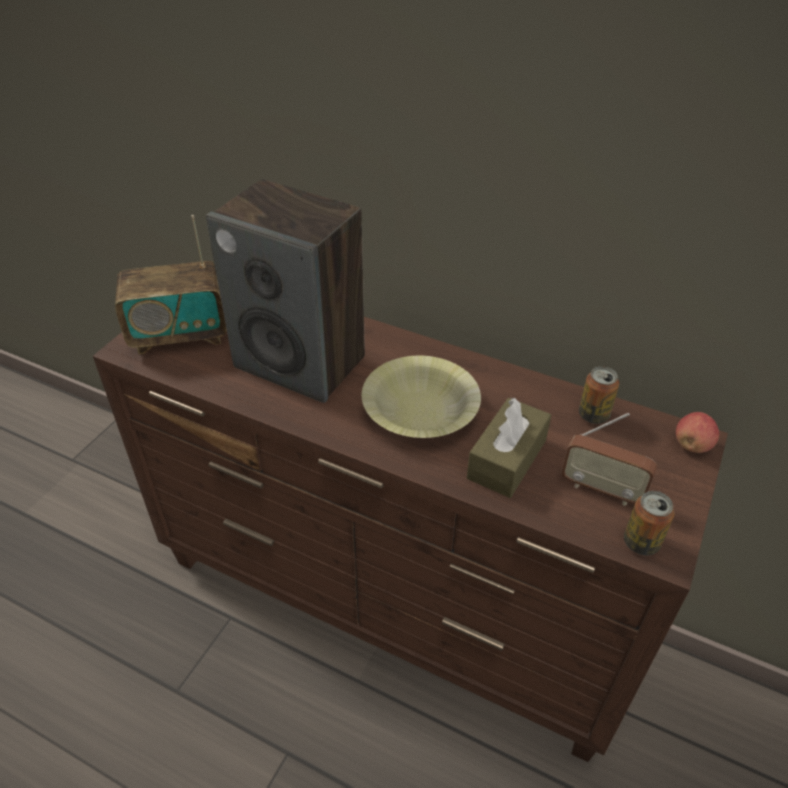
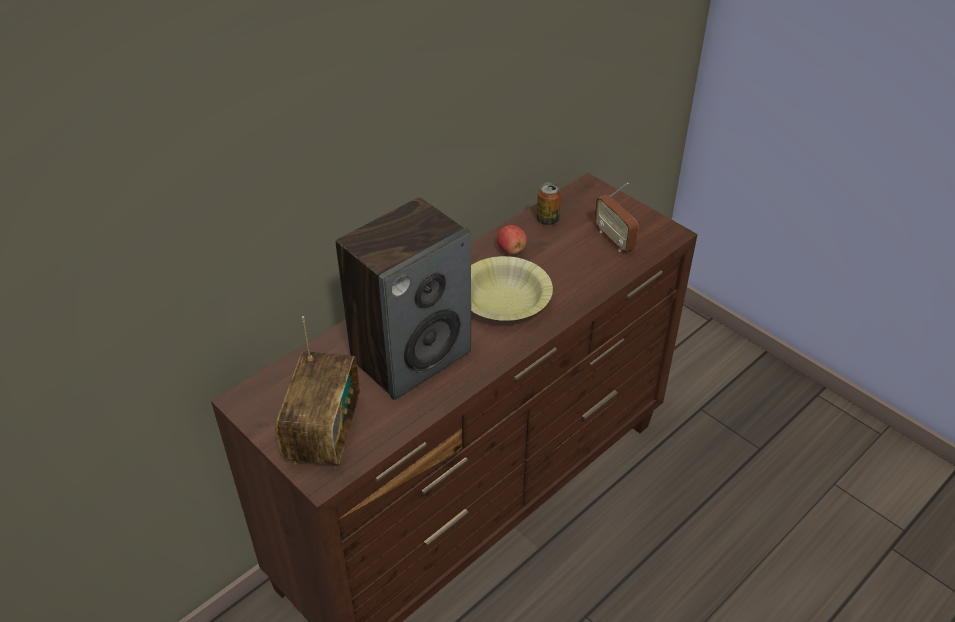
camera: 70 degrees left, 0 degrees up
(507, 459) = (571, 272): brown tissue box -> none
(601, 489) = (614, 240): radio -> radio turned 105 degrees clockwise
(641, 542) = (660, 239): can -> none
(692, 445) = (592, 190): apple -> apple (511, 250)

